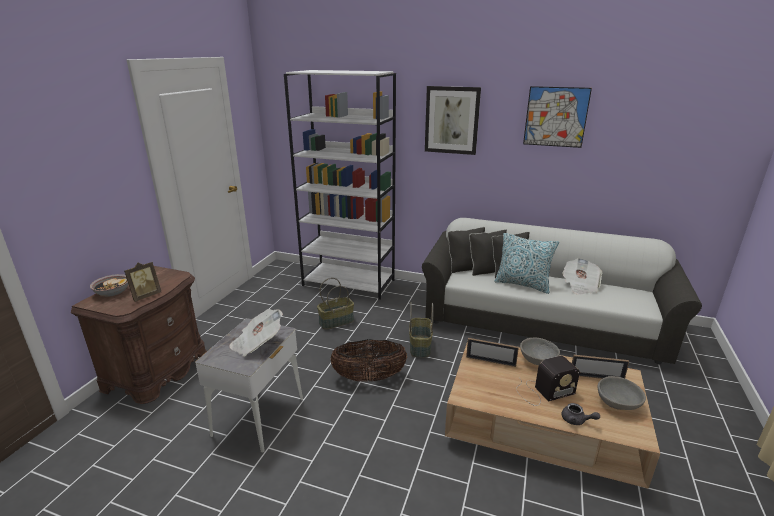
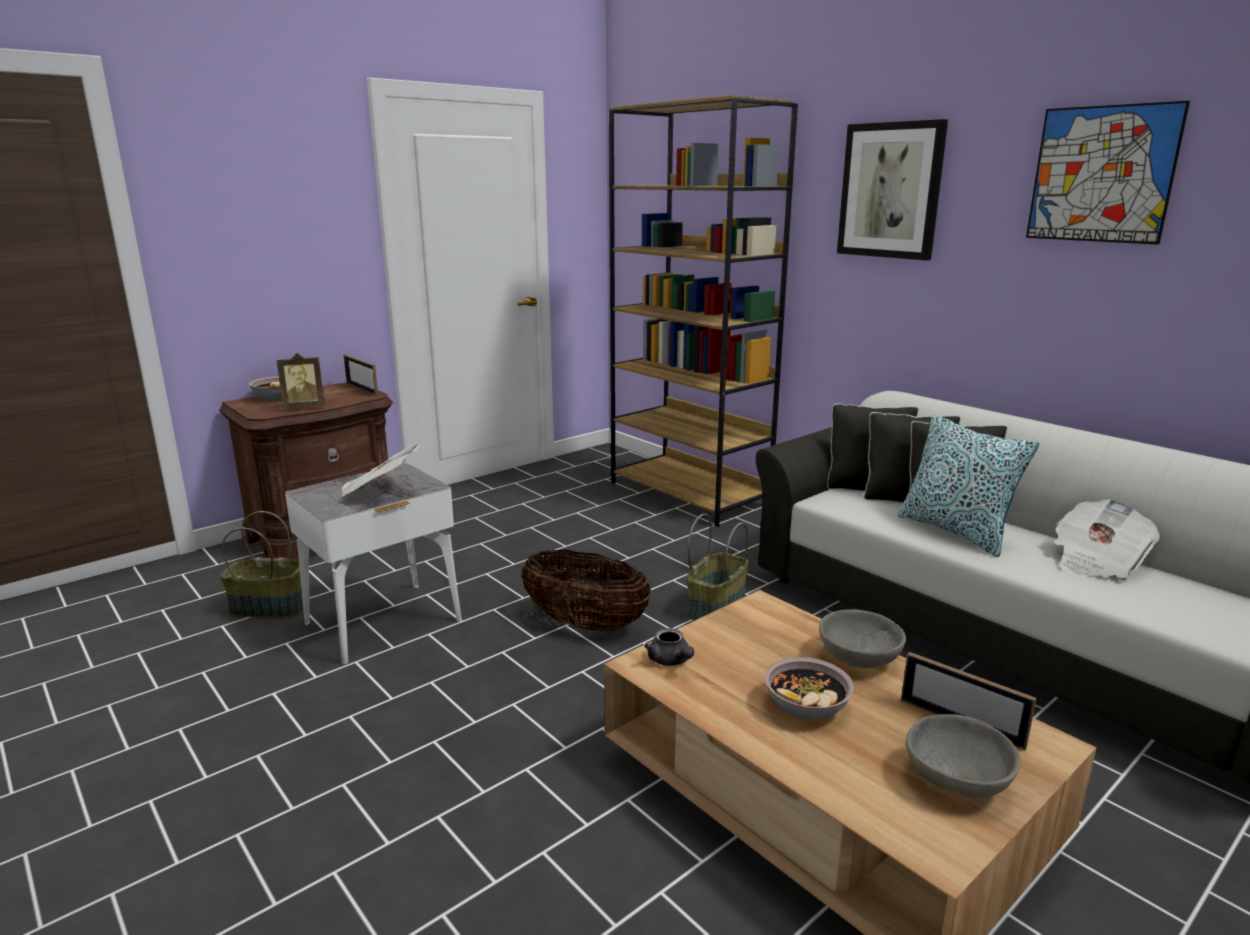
camera: 30 degrees right, 5 degrees down
(336, 321) = (614, 539): basket -> basket (270, 607)
(349, 283) = (689, 494): white bookcase -> brown bookcase
(490, 361) = (758, 632): picture frame -> picture frame (362, 389)
(543, 391) = (806, 706): radio -> bowl
(576, 420) = (821, 772): grey teapot -> grey teapot (671, 661)

